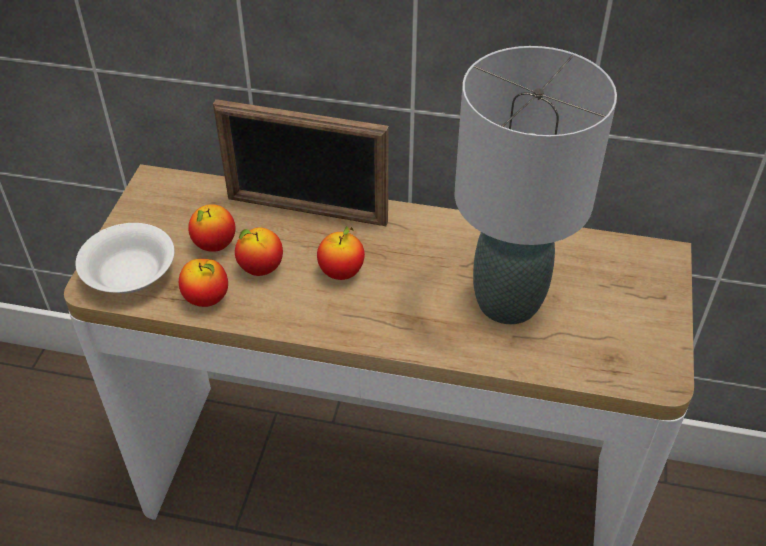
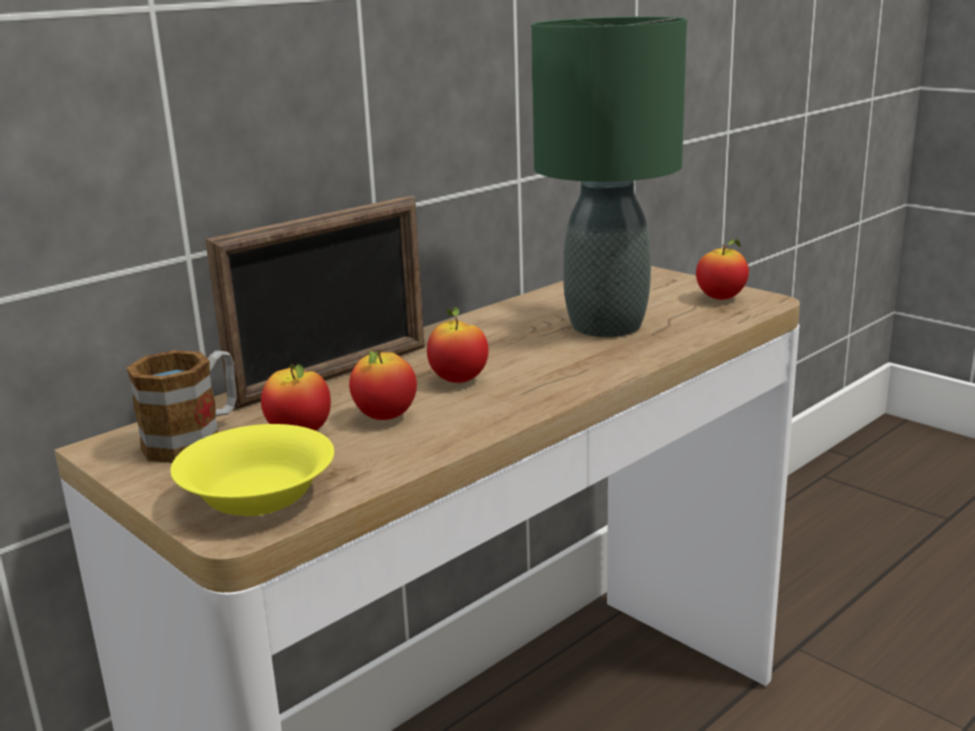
camera: 55 degrees left, 25 degrees down
(131, 274) = (258, 496): white bowl -> yellow bowl
(182, 207) = (195, 439): none -> mug
(207, 299) = (386, 457): apple -> apple (721, 298)
(506, 302) = (605, 326): grey table lamp -> green table lamp

